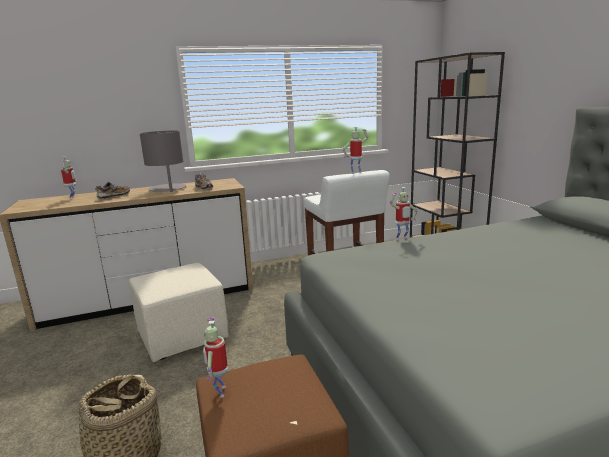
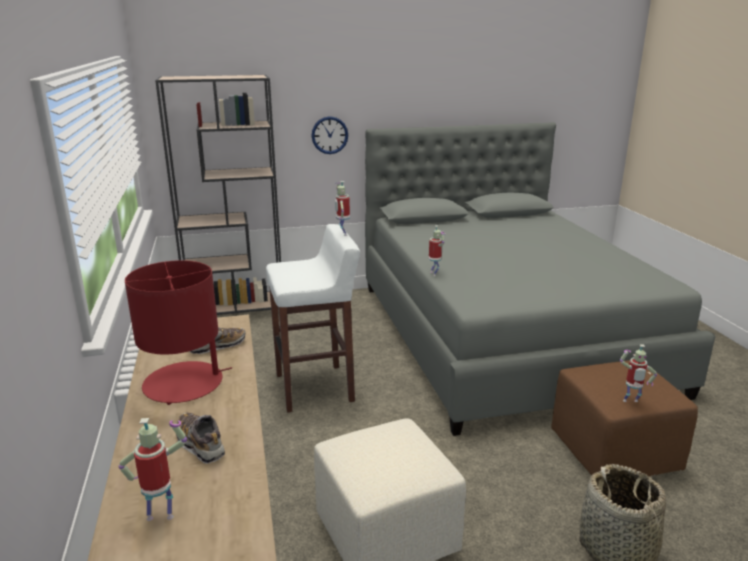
camera: 85 degrees left, 5 degrees up
(168, 189) = (184, 383): grey table lamp -> red table lamp
(551, 112) = (329, 135): none -> wall clock

